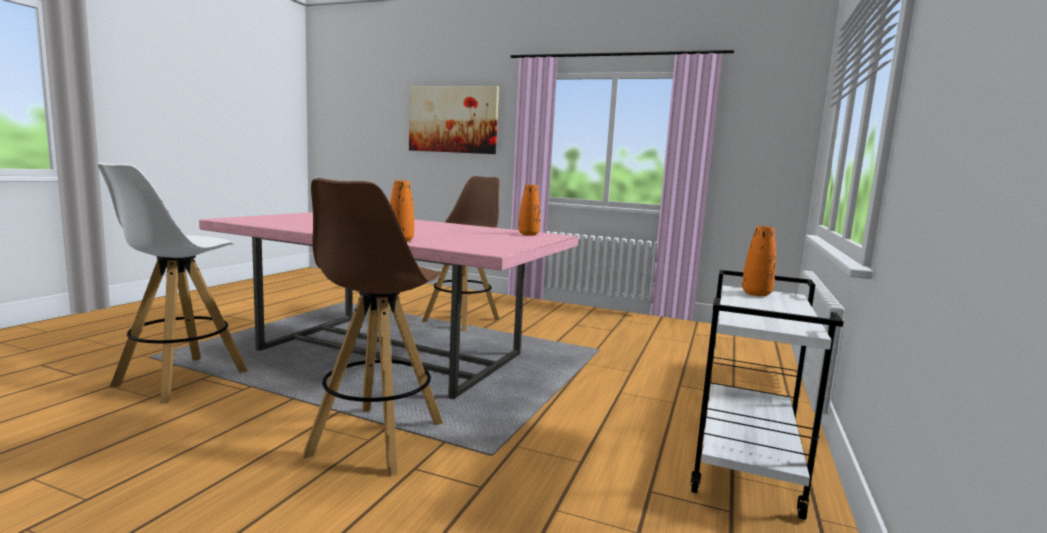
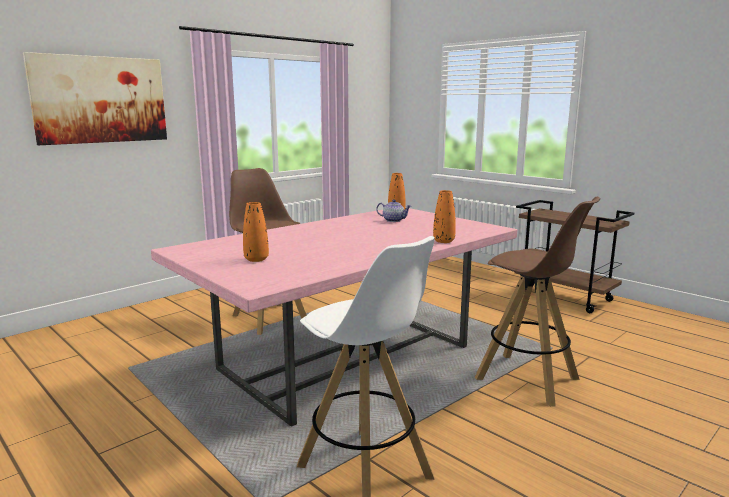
camera: 65 degrees left, 5 degrees up
(491, 234) = (394, 220): none -> teapot
(746, 467) = (565, 297): white cart -> brown cart
(756, 294) = (542, 213): orange vase -> orange vase (256, 259)

